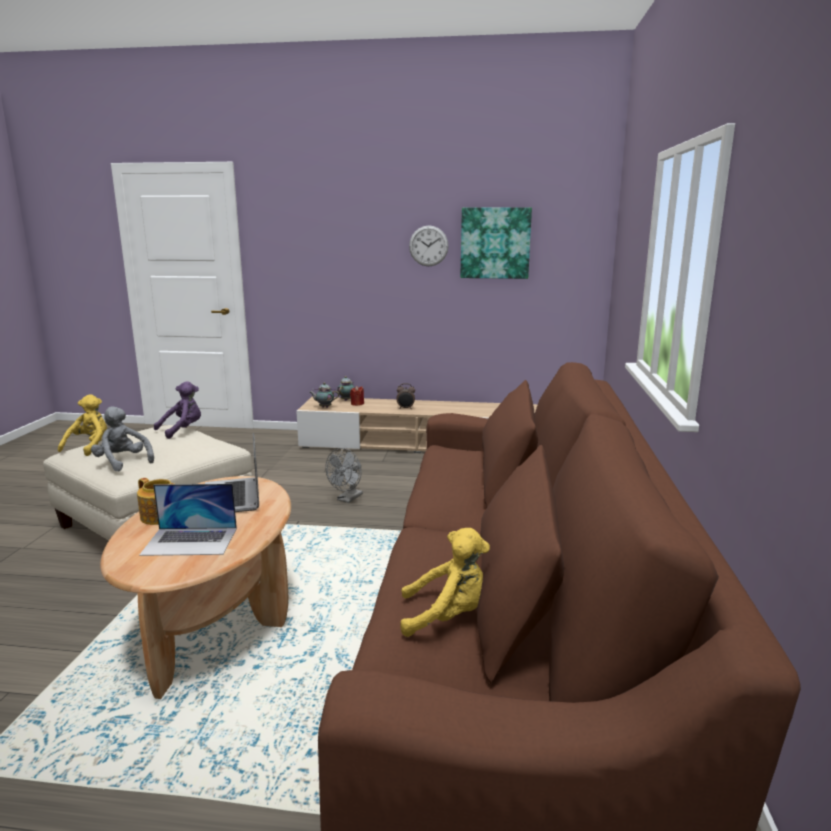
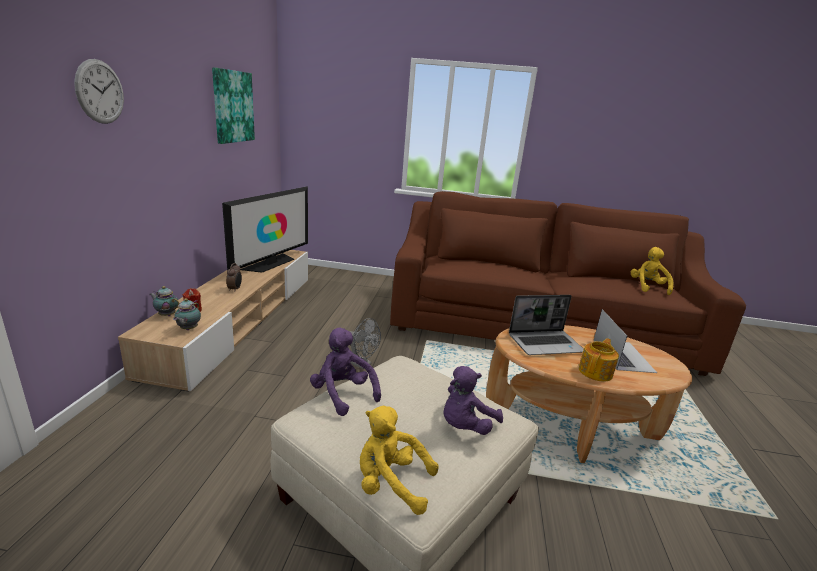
camera: 90 degrees left, 5 degrees up
(123, 462) = (465, 426): grey plush toy -> purple plush toy
(428, 246) = (193, 109): wall clock -> wall clock (100, 92)
(483, 411) = (270, 263): none -> television

